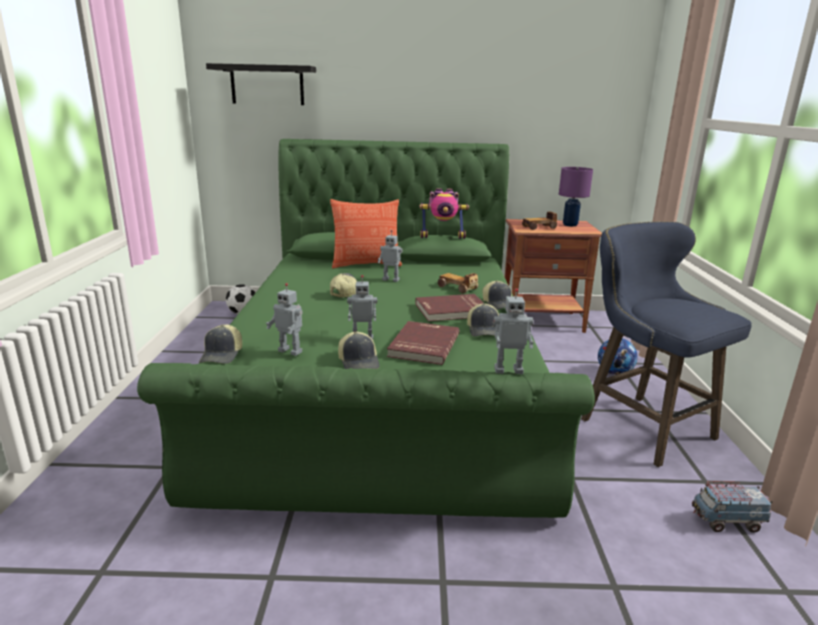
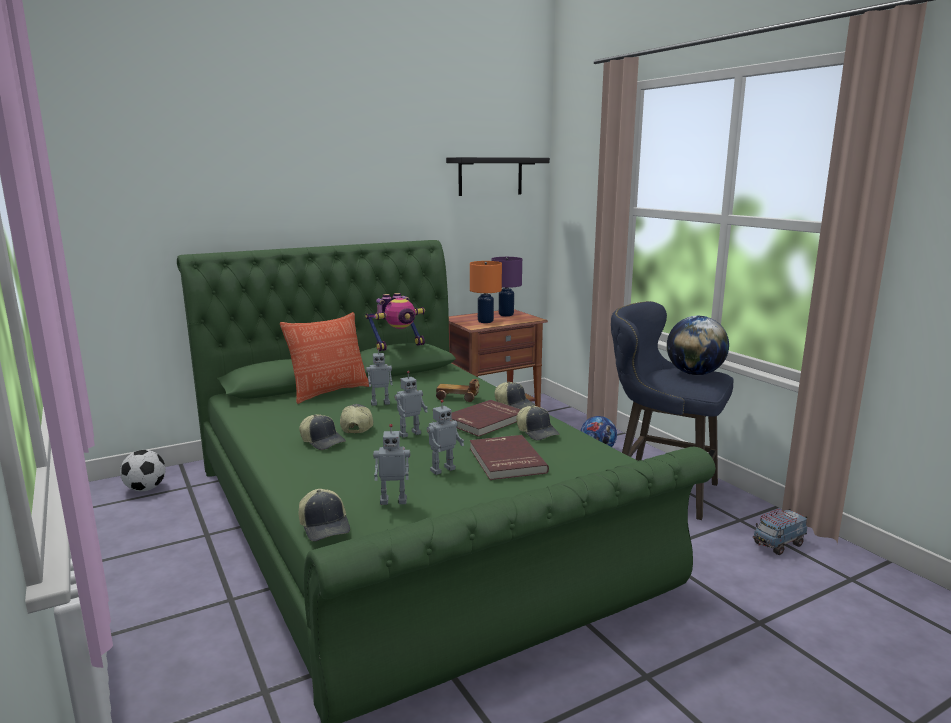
camera: 30 degrees left, 5 degrees down
(267, 85) = (148, 189): black shelf -> black shelf (490, 176)
(359, 362) = (473, 492): cap -> cap (323, 441)
(508, 370) = (643, 458): toy robot -> toy robot (409, 433)
(539, 227) = (484, 321): toy car -> orange table lamp
(695, 308) = (694, 374): none -> globe

